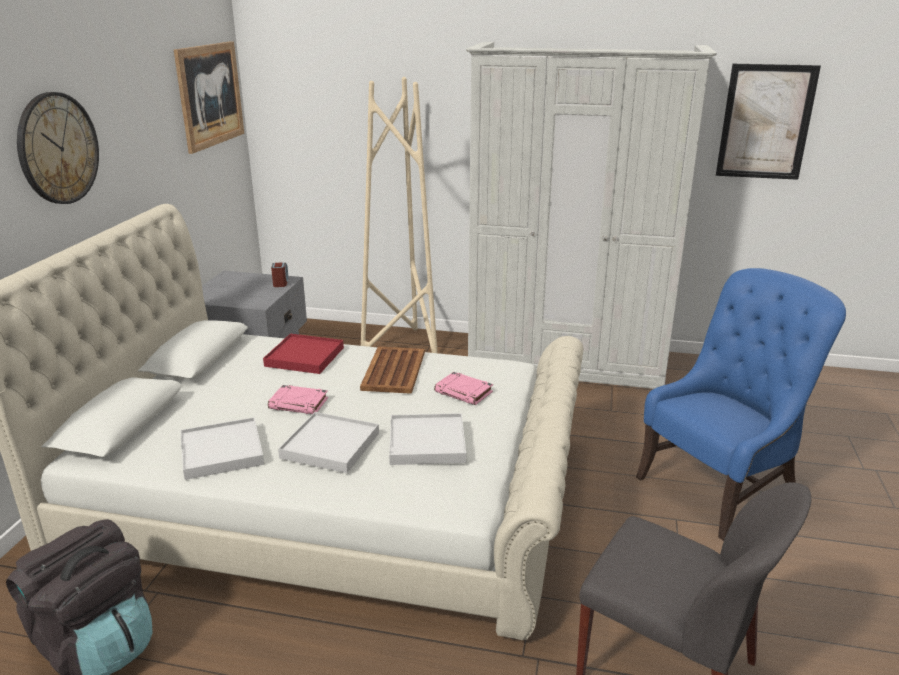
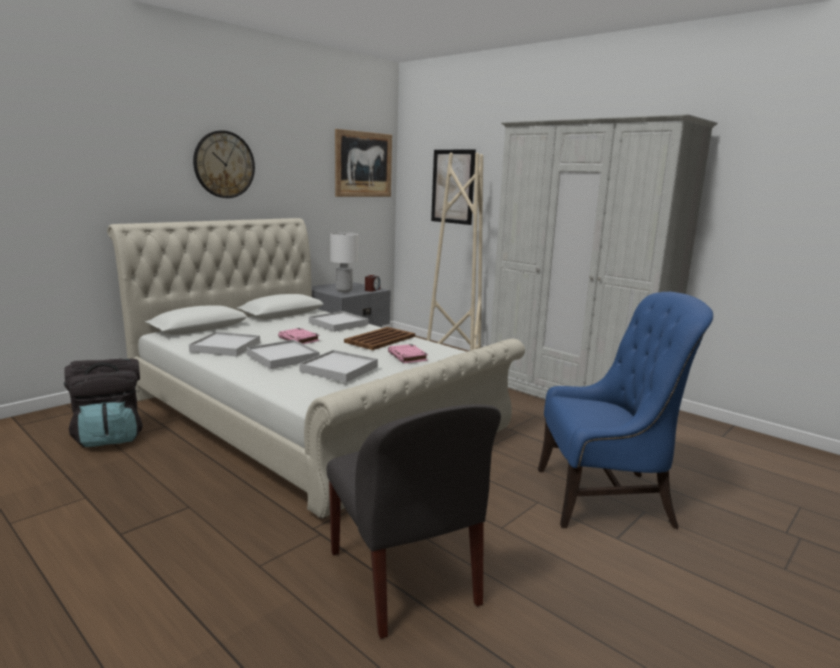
camera: 30 degrees right, 10 degrees down
(249, 296) = (344, 291): none -> white table lamp
(305, 357) = (338, 324): red tray -> white tray
(765, 122) = (776, 193): picture -> picture (453, 186)

